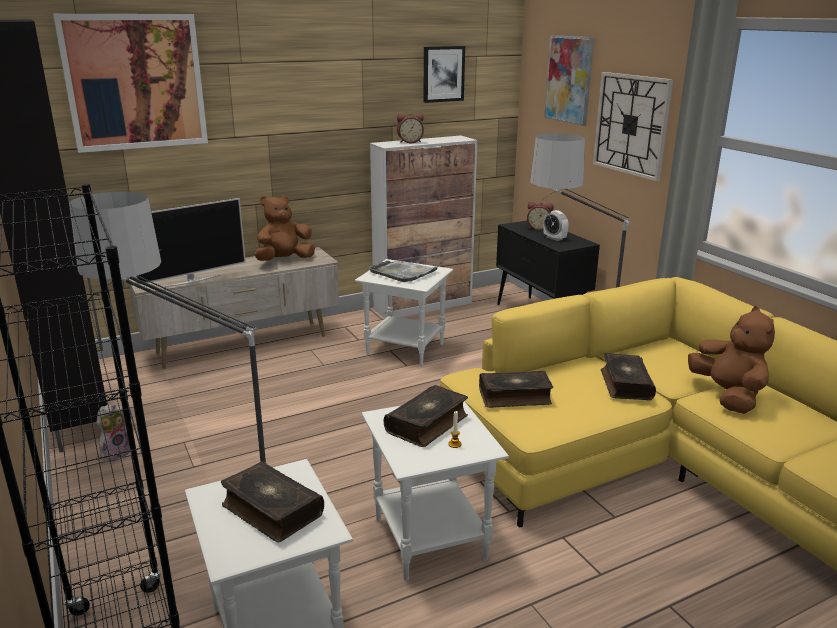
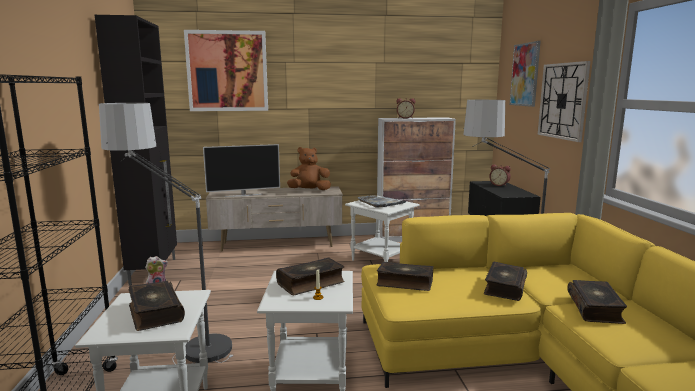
camera: 20 degrees right, 10 degrees down
(443, 74) = (435, 74): picture -> none
(554, 238) = (506, 191): alarm clock -> none
(727, 396) = (595, 308): brown plush toy -> book

